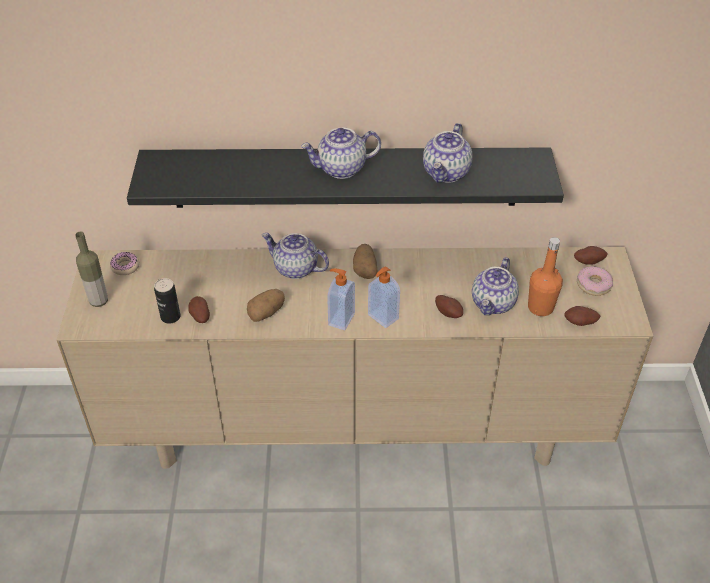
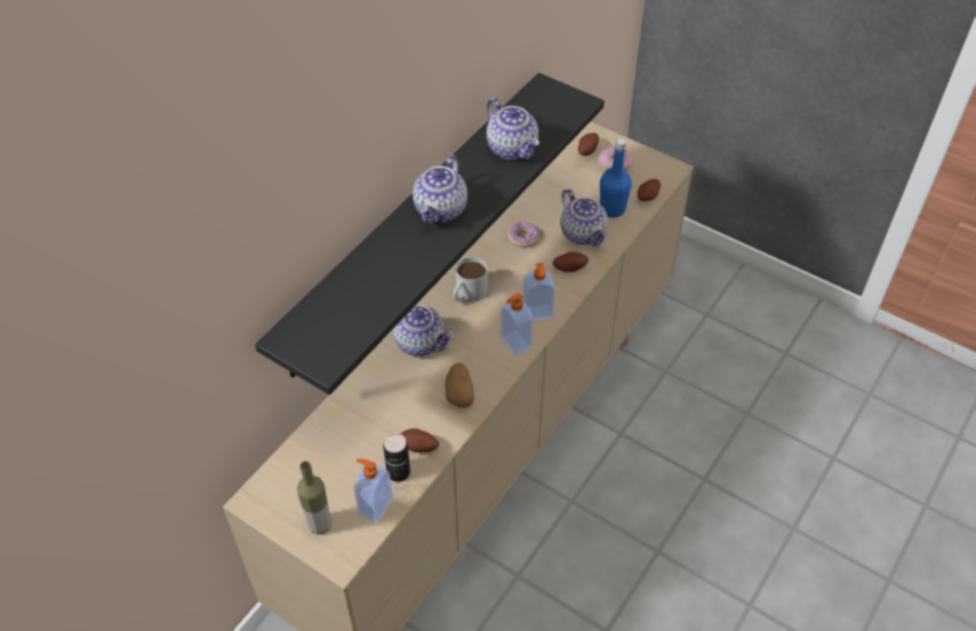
camera: 55 degrees left, 5 degrees up
(125, 266) = (287, 478): donut -> donut (523, 238)
(133, 320) = (374, 506): none -> soap dispenser
(295, 269) = (420, 342): teapot -> teapot turned 120 degrees counterclockwise
(365, 269) = (467, 293): potato -> white mug
(540, 307) = (612, 209): orange bottle -> blue bottle

